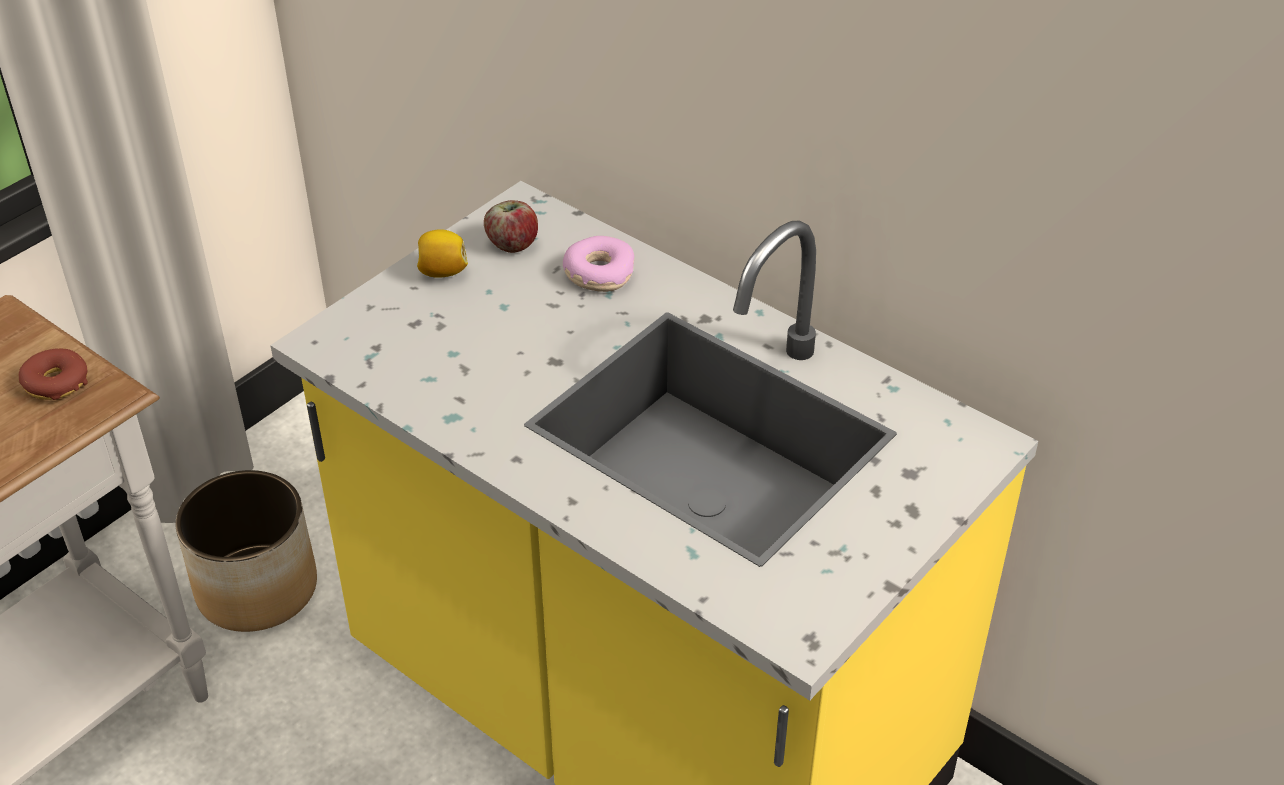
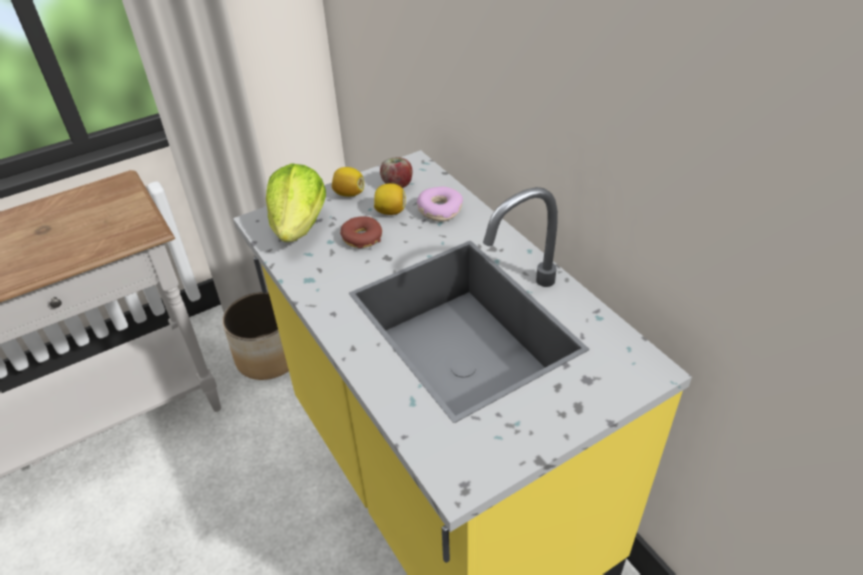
camera: 20 degrees right, 0 degrees up
(56, 383) = (126, 220): donut -> donut (362, 238)
(391, 338) = (300, 226): none -> lettuce
(524, 289) = (391, 211): none -> lemon

